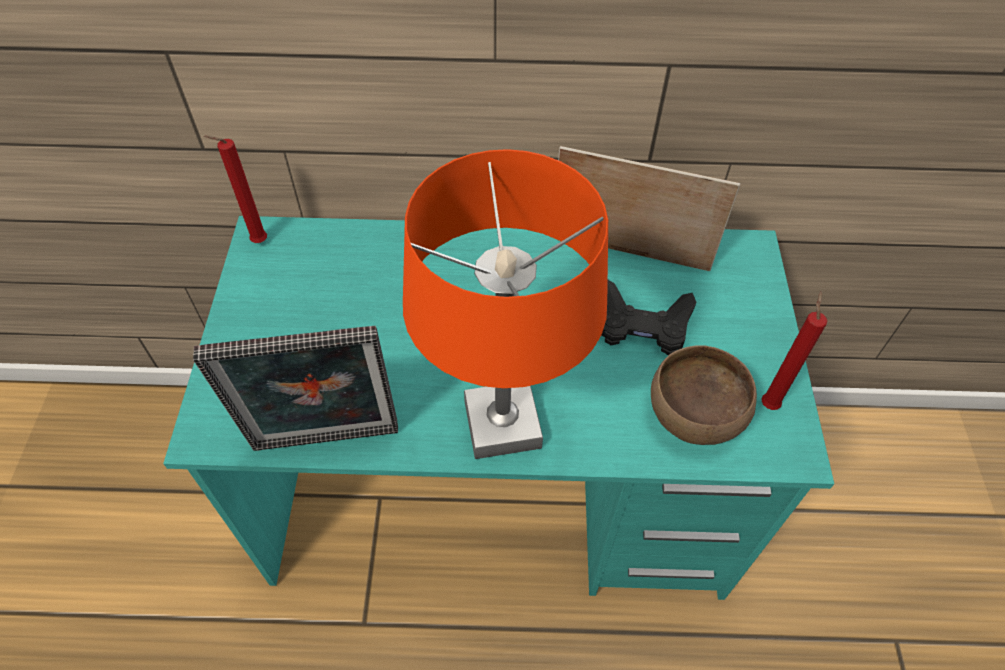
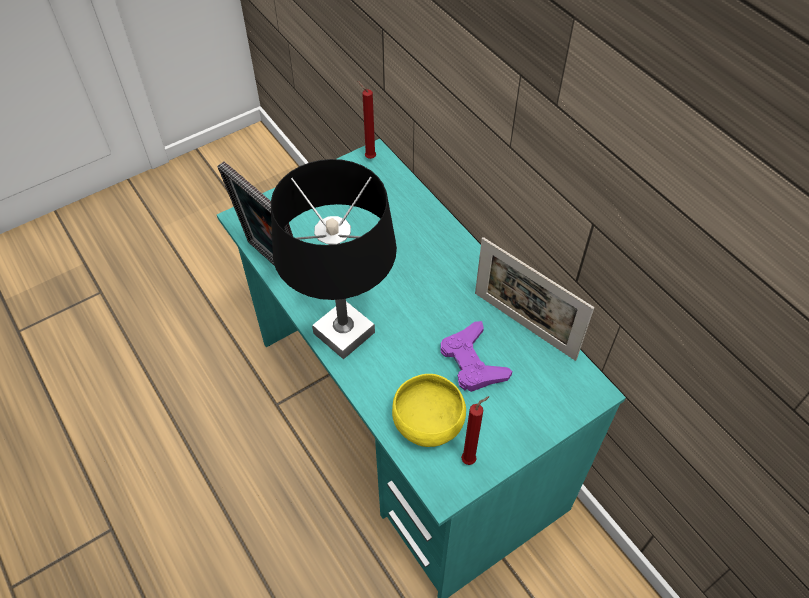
camera: 55 degrees right, 0 degrees up
(503, 425) = (343, 333): orange table lamp -> black table lamp
(629, 252) = (524, 325): picture frame -> picture frame turned 150 degrees clockwise
(642, 324) = (472, 362): black game controller -> purple game controller
(693, 412) = (429, 421): brown bowl -> yellow bowl

